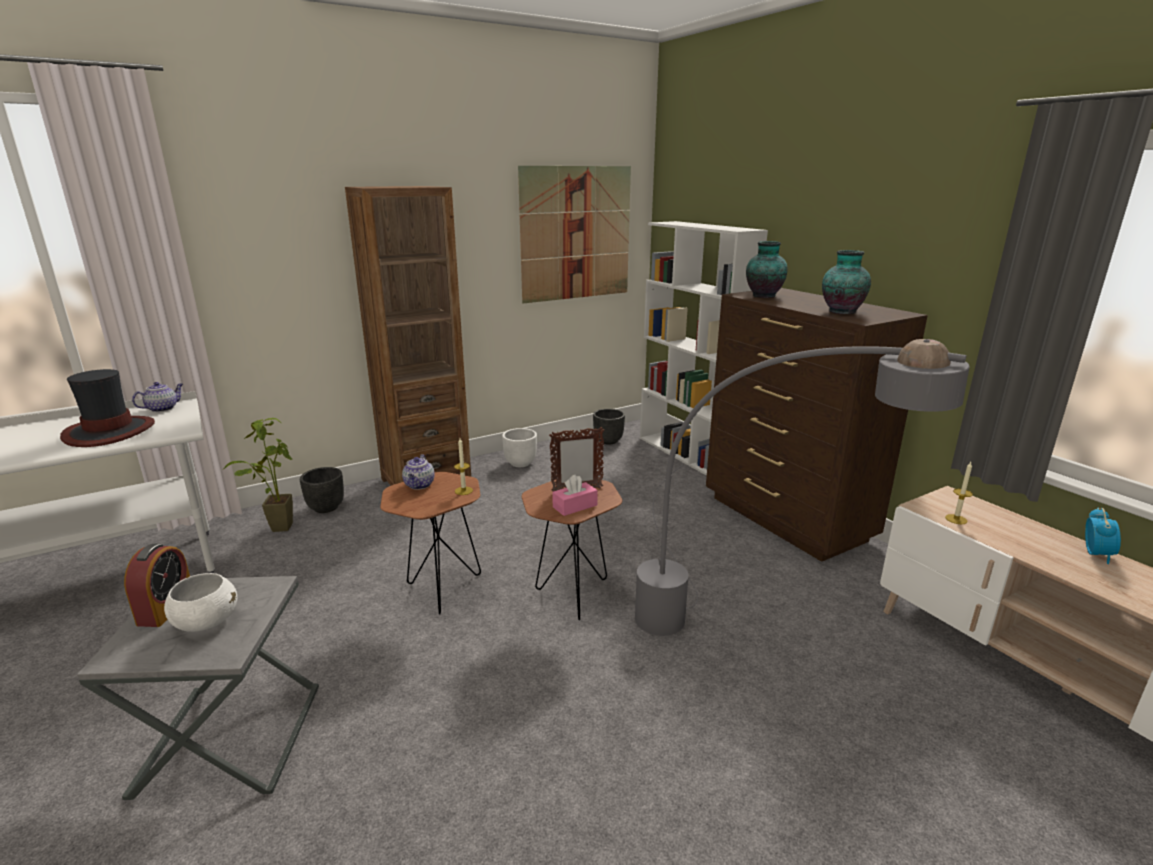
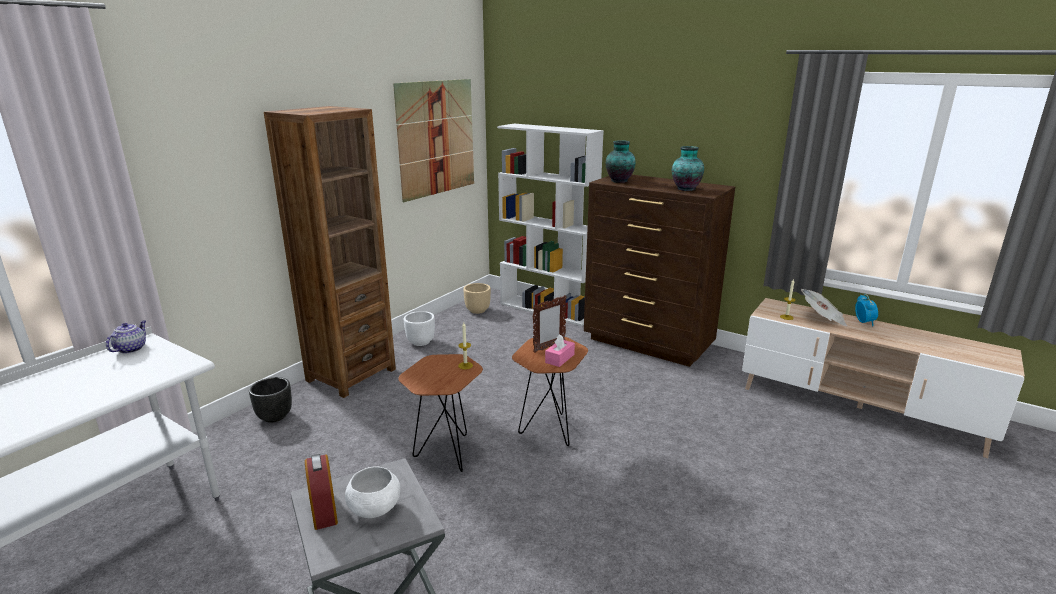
camera: 25 degrees left, 0 degrees up
(109, 432) = (107, 380): hat -> none
(274, 527) = (239, 444): potted plant -> none
(419, 485) = (425, 369): teapot -> none
(608, 441) = (478, 310): black planter -> beige planter
(727, 629) = (666, 424): grey floor lamp -> none
(1019, 534) = (822, 319): none -> newspaper

